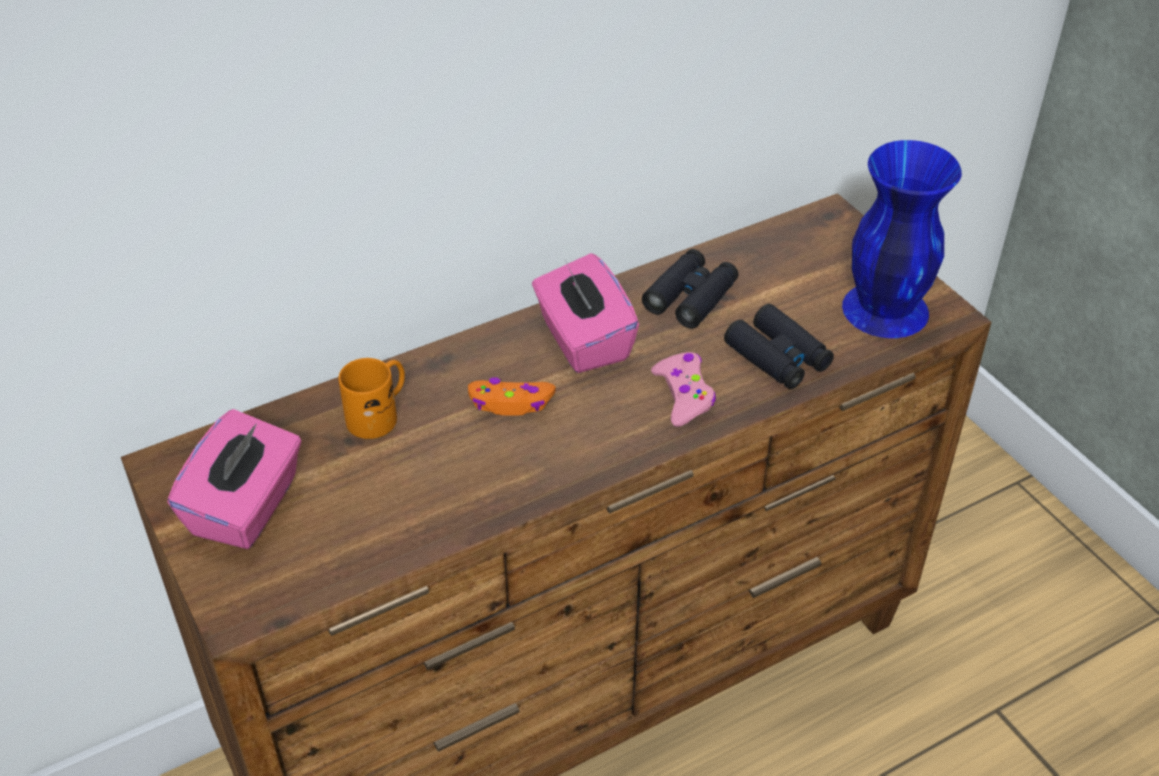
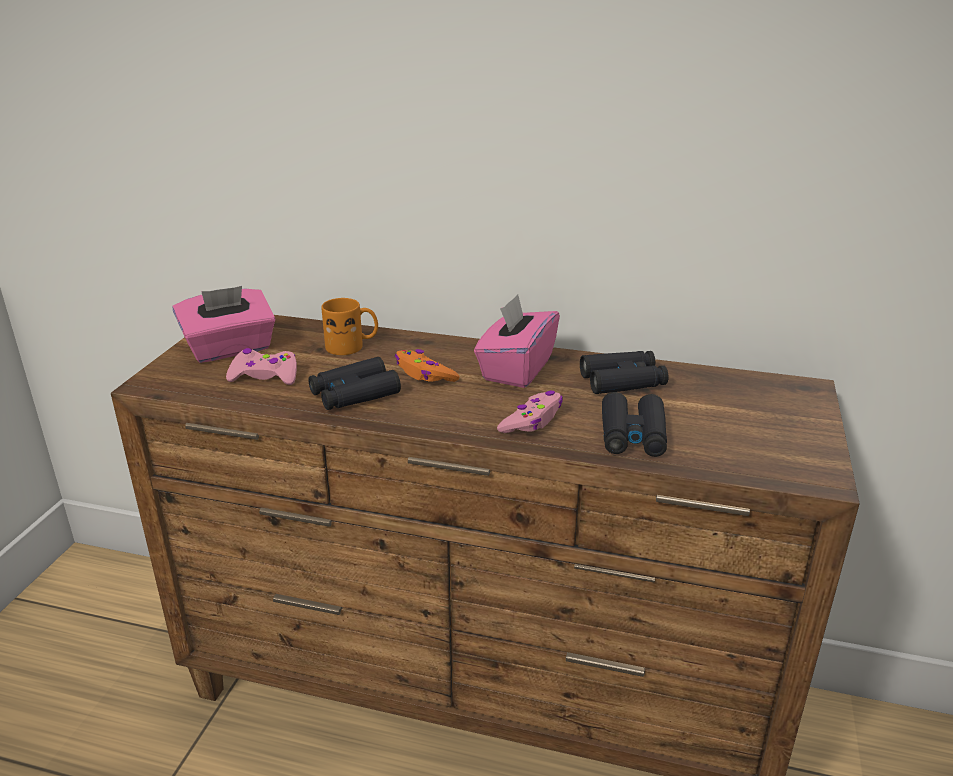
camera: 45 degrees right, 15 degrees down
(353, 514) = (265, 376): none -> pink game controller
(483, 473) = (354, 394): none -> black binoculars
(883, 309) = (765, 451): blue vase -> none

